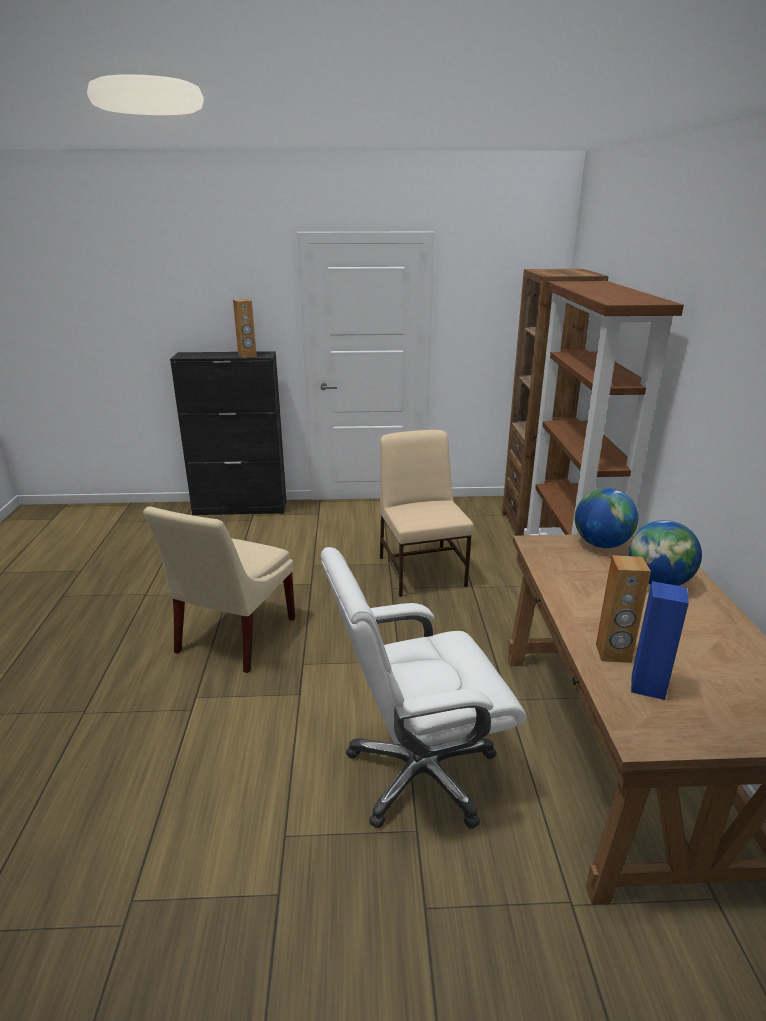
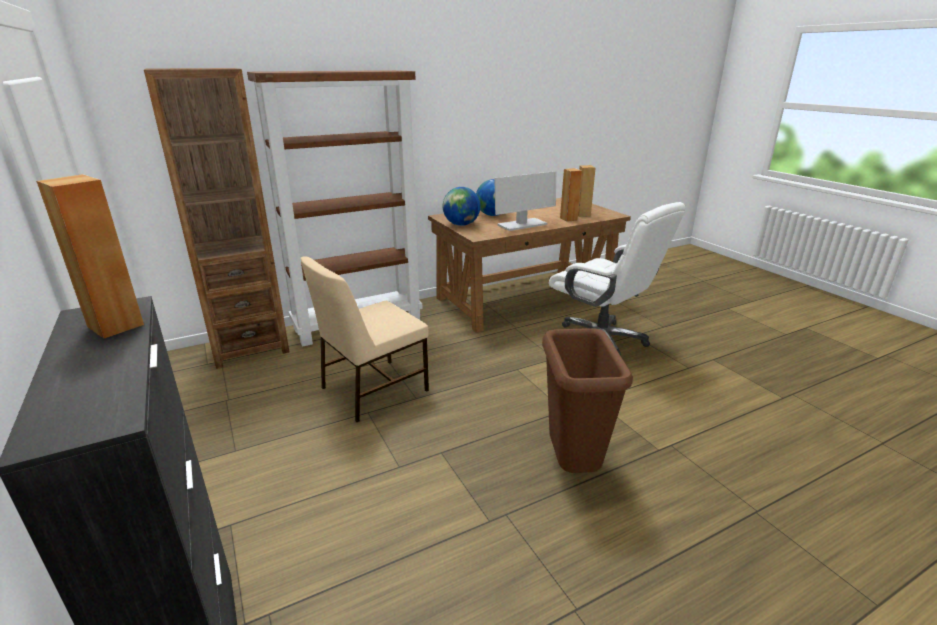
camera: 115 degrees left, 0 degrees up
(233, 638) = (574, 466): beige chair -> brown trash can
(584, 591) = (522, 225): none -> monitor
(647, 686) = (582, 214): blue speaker -> brown speaker

